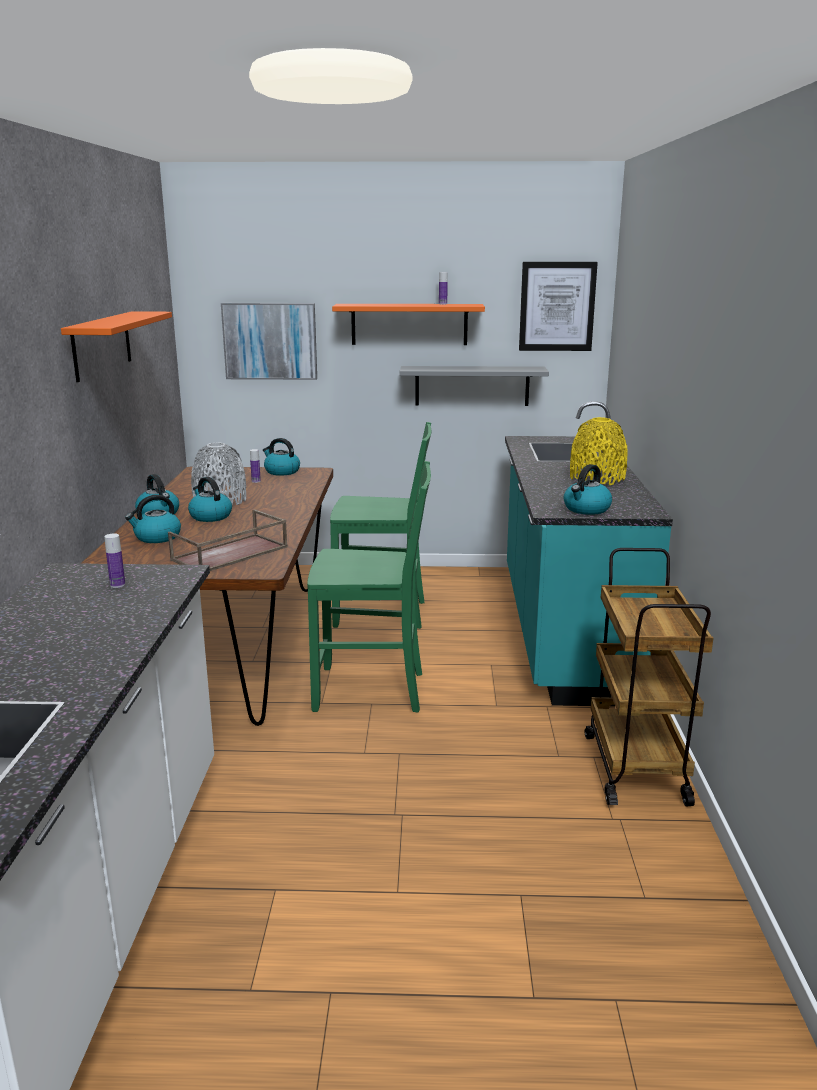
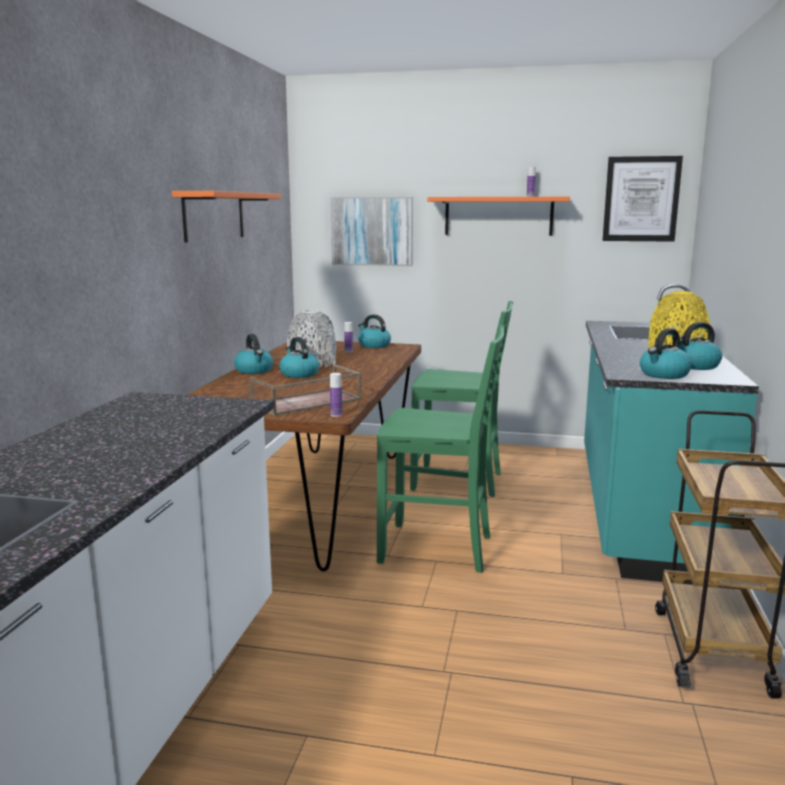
camera: 10 degrees right, 5 degrees down
(117, 585) = (182, 410): bottle -> bottle (336, 415)
(157, 537) = (245, 387): kettle -> kettle (694, 366)
(472, 386) = (556, 274): grey shelf -> none

